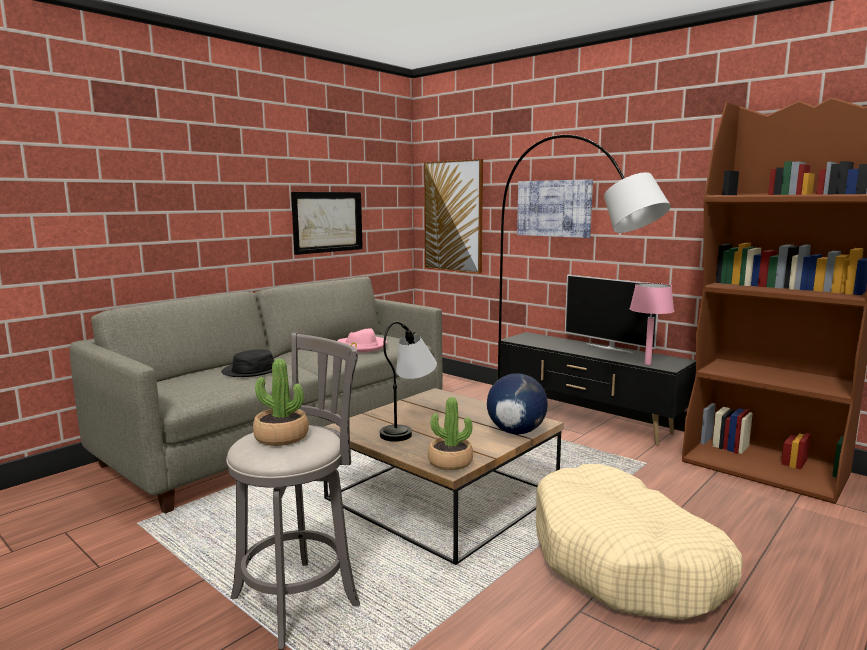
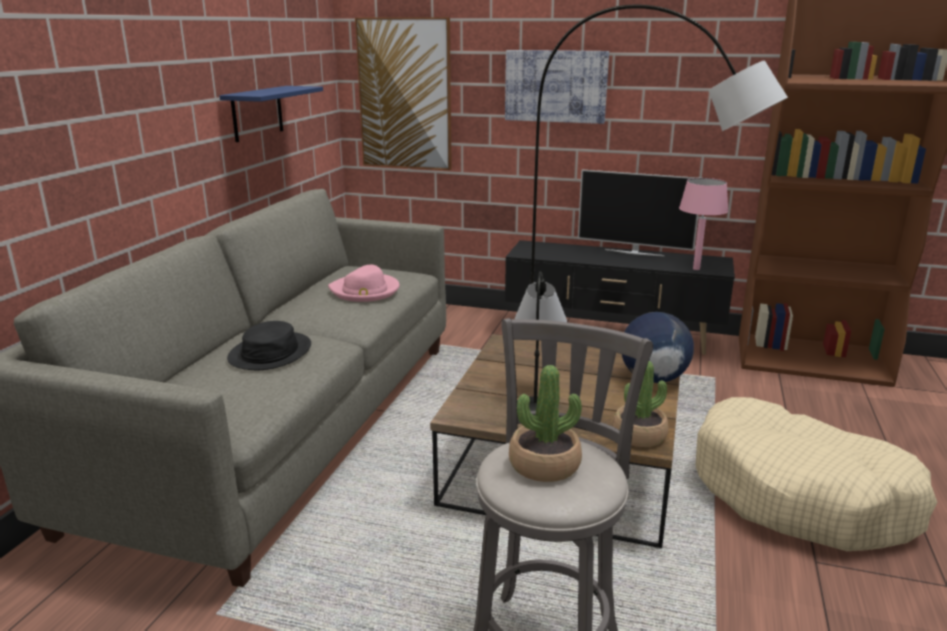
camera: 25 degrees left, 10 degrees up
(327, 222) = (257, 113): picture -> blue shelf

